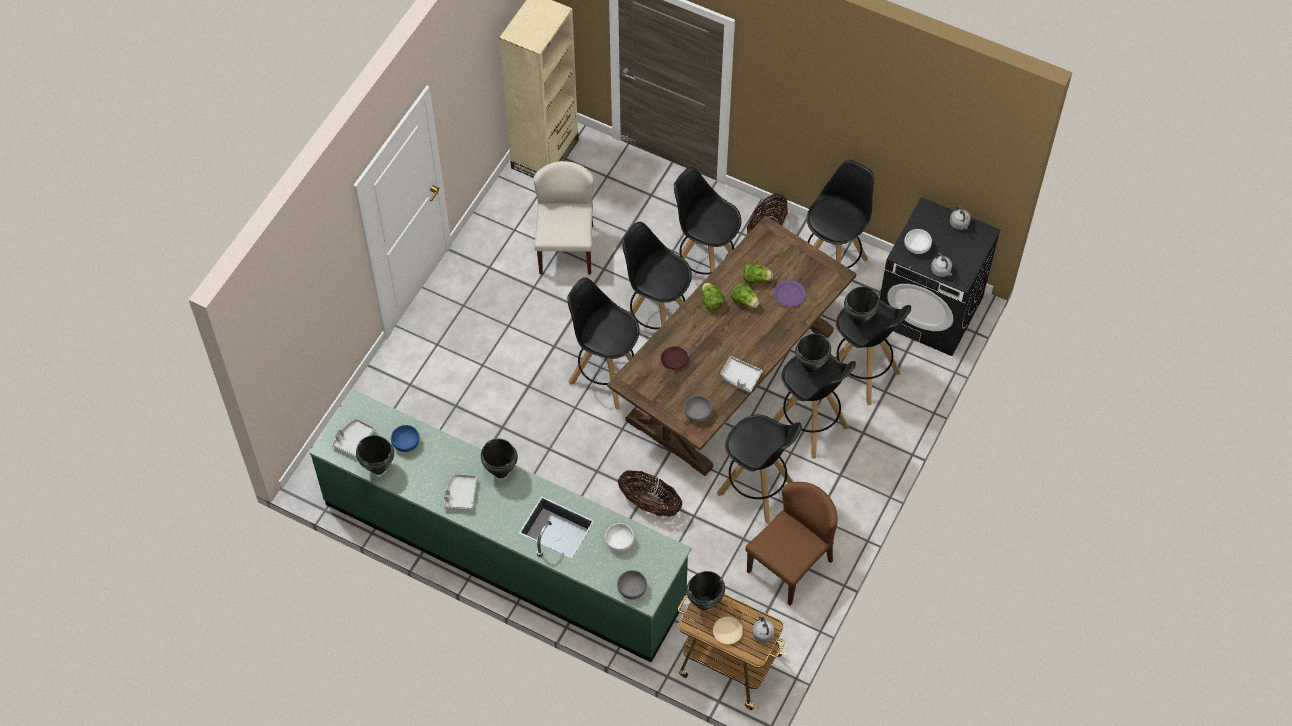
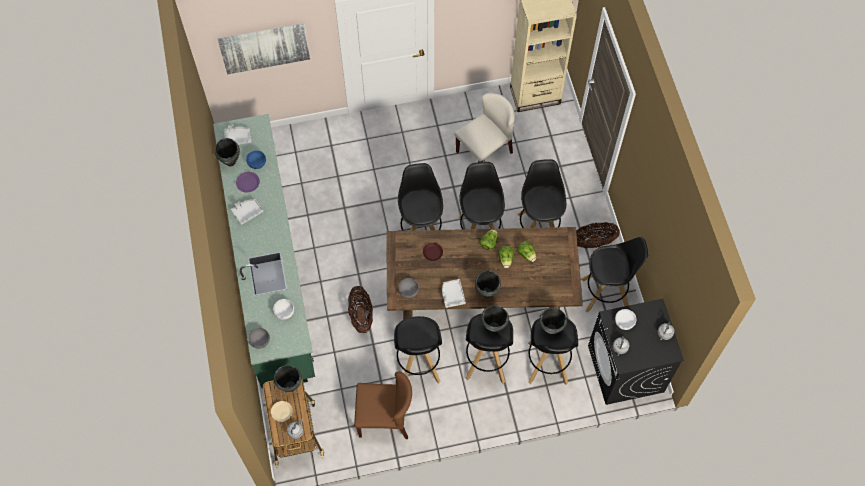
camera: 50 degrees right, 5 degrees up
(306, 309) = (264, 47): none -> picture
(500, 472) = (278, 220): black cooking pot -> black cooking pot (486, 293)
(789, 294) = (533, 279): purple plate -> purple plate (248, 183)

